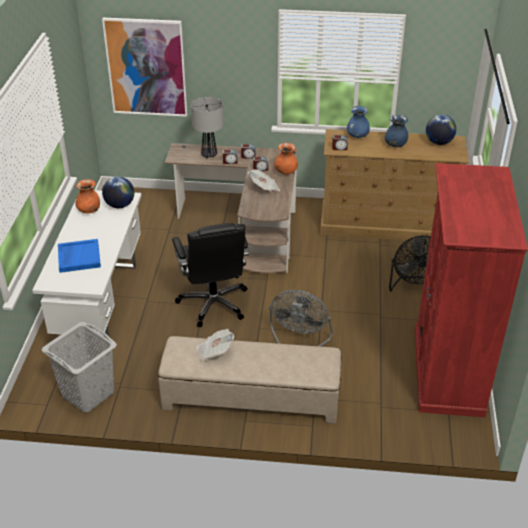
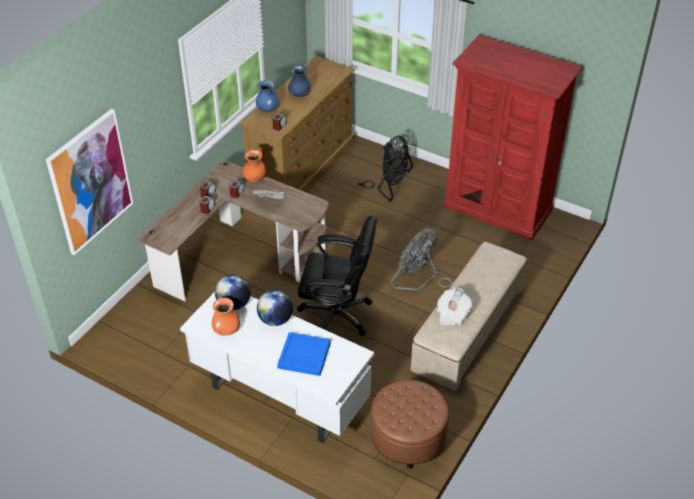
camera: 65 degrees left, 5 degrees up
(87, 393) = (408, 439): grey laundry basket -> brown ottoman
(209, 154) = (182, 219): table lamp -> none
(439, 142) = (315, 71): globe -> globe (275, 320)

